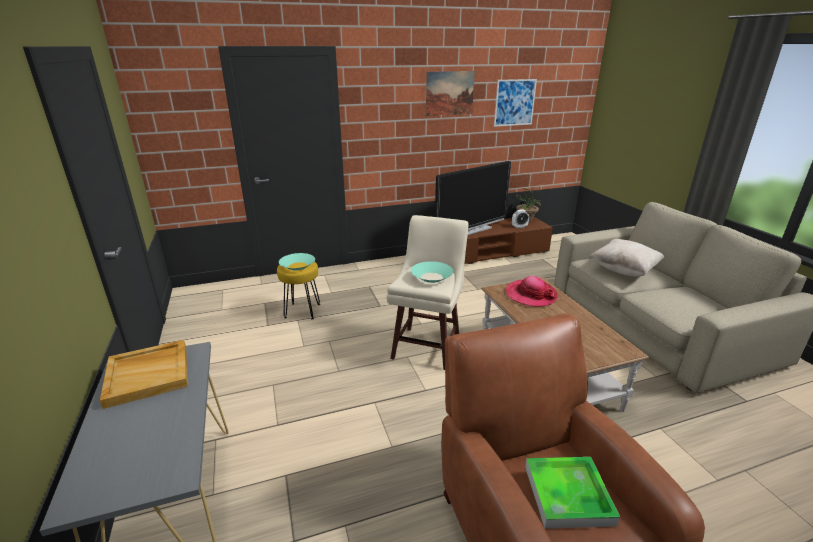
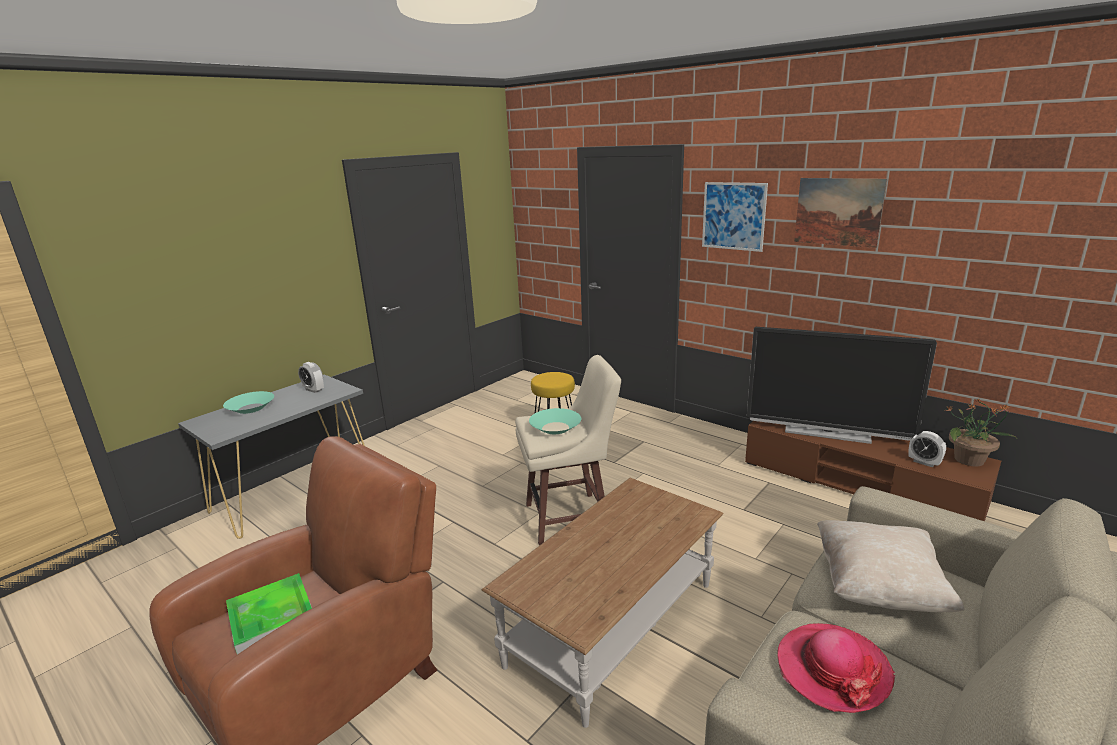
camera: 60 degrees right, 5 degrees down
(149, 374) = (313, 390): beige tray -> alarm clock
(297, 266) = (550, 379): turquoise bowl -> turquoise bowl (250, 408)
(514, 102) = (975, 238): picture -> picture (733, 216)
(530, 295) = (651, 514): hat -> hat (832, 669)

